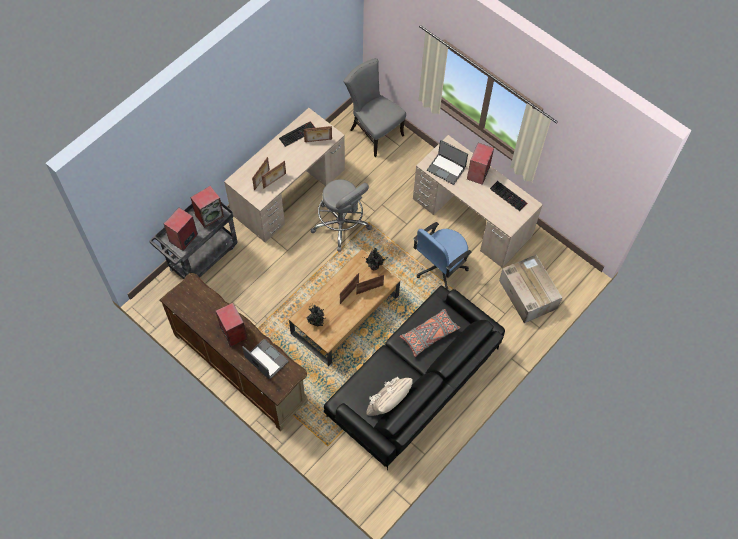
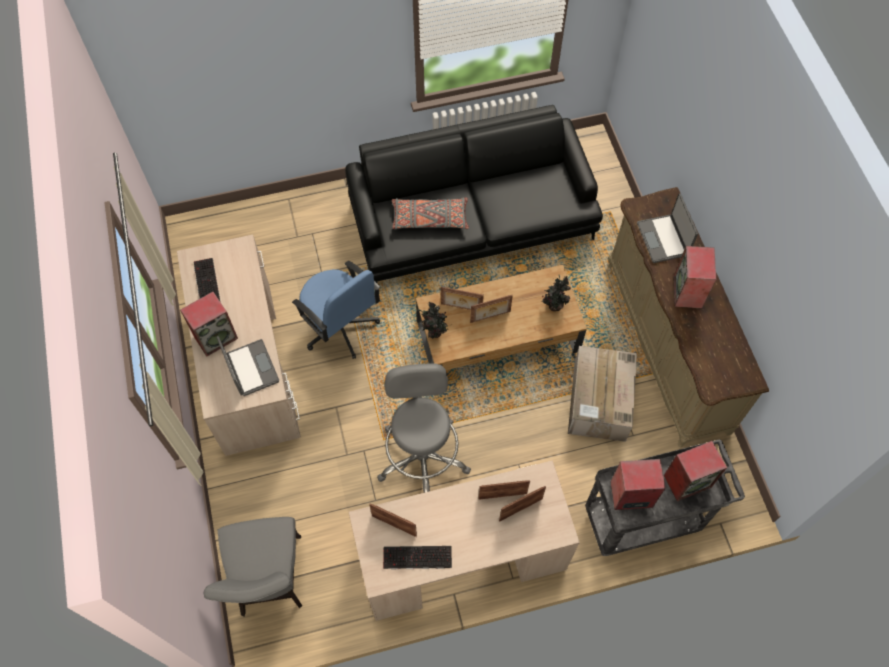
camera: 145 degrees left, 0 degrees up
(387, 403) = (530, 177): beige pillow -> none
(439, 267) = (340, 327): blue office chair -> blue office chair turned 60 degrees clockwise
(527, 293) = (267, 239): cardboard box -> cardboard box (599, 402)

